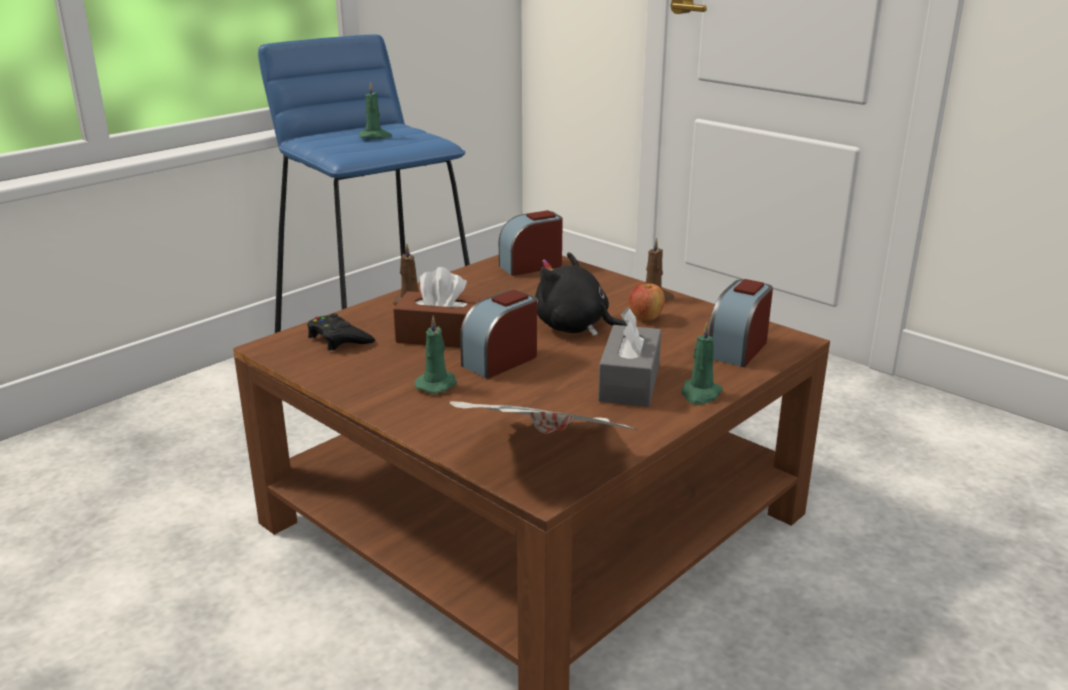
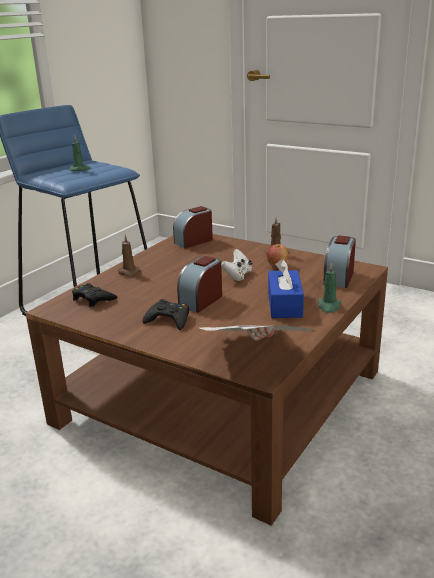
camera: 10 degrees left, 0 degrees up
(437, 384) = (169, 319): green candle -> black game controller
(442, 336) = (158, 290): brown tissue box -> none
(575, 328) = (237, 276): black plush toy -> white game controller
(629, 382) = (284, 304): grey tissue box -> blue tissue box

